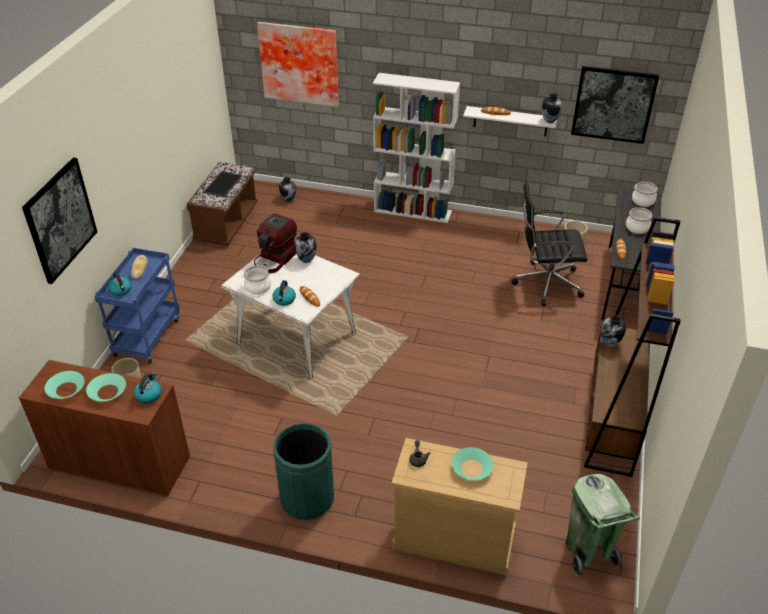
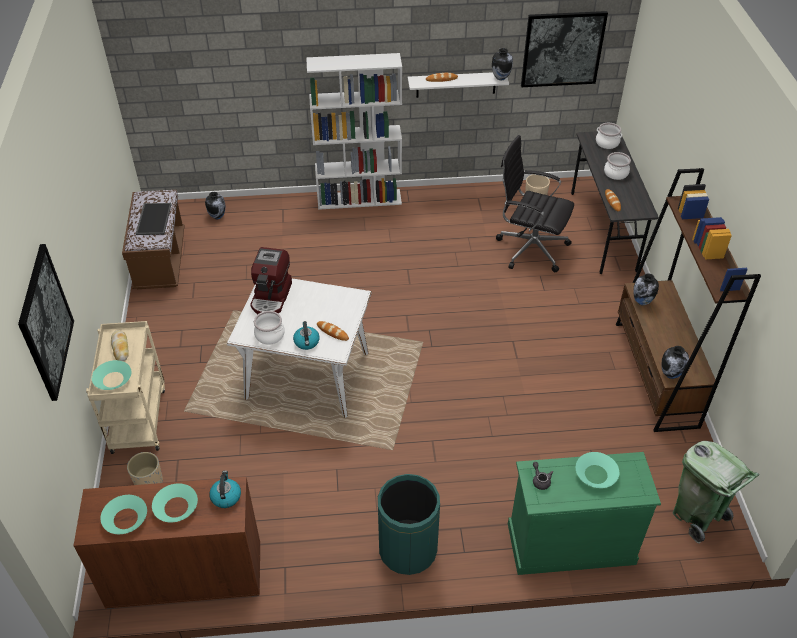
camera: 20 degrees left, 5 degrees up
(121, 290) = (113, 379): kettle -> turquoise bowl
(147, 336) = (138, 418): blue cart -> beige cart
(300, 63) = (210, 61): picture -> none
(306, 260) = (306, 290): vase -> vase (671, 374)
(453, 538) = (570, 543): beige dresser -> green dresser
(545, 283) = (530, 248): black office chair -> black office chair turned 45 degrees clockwise

